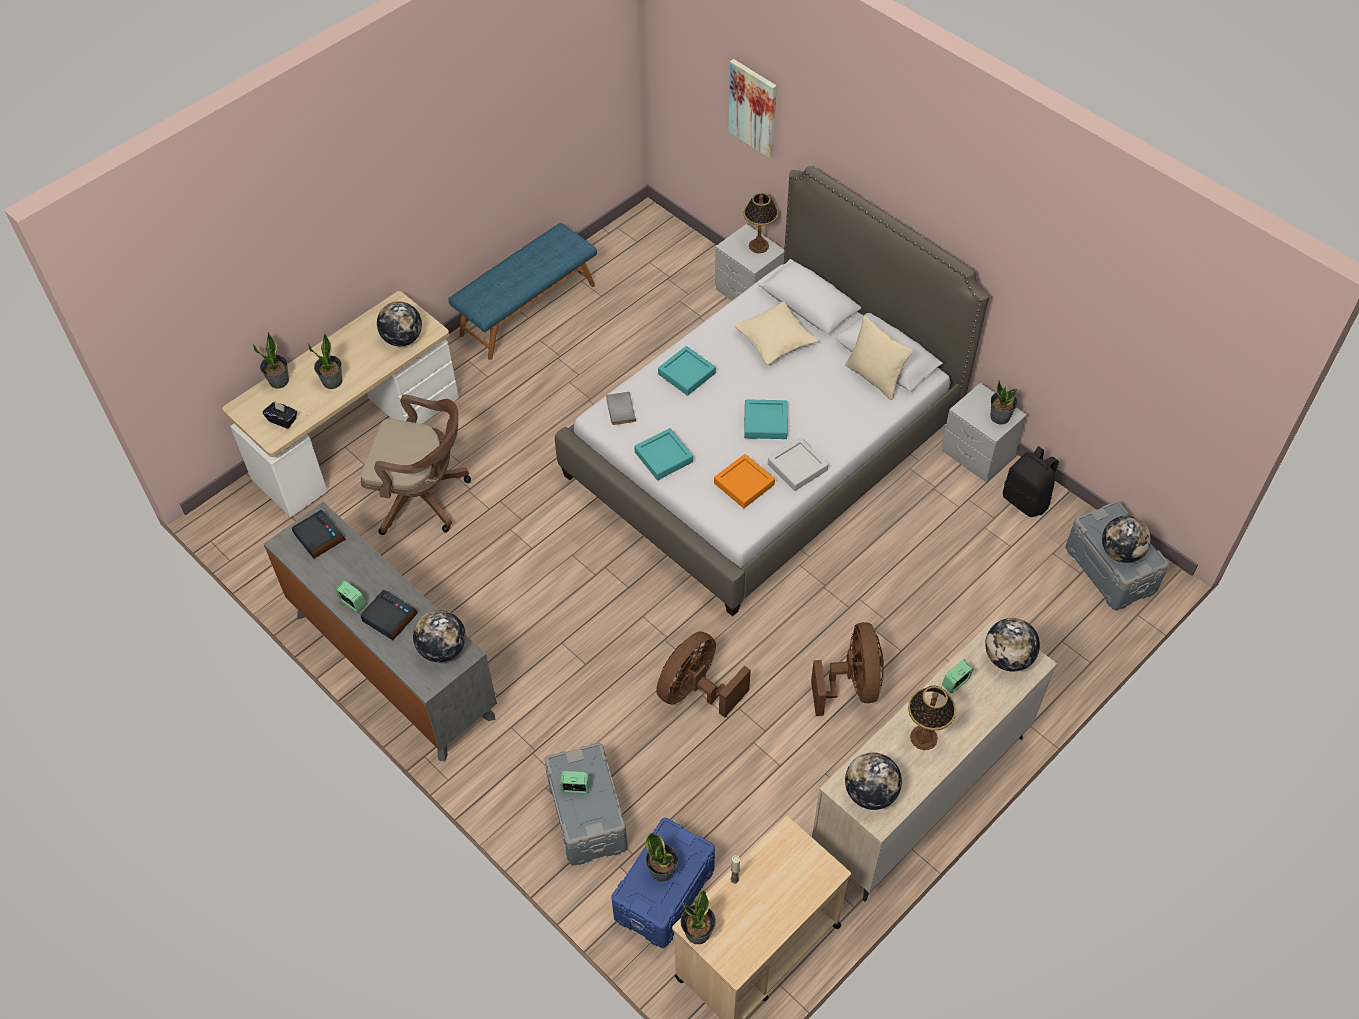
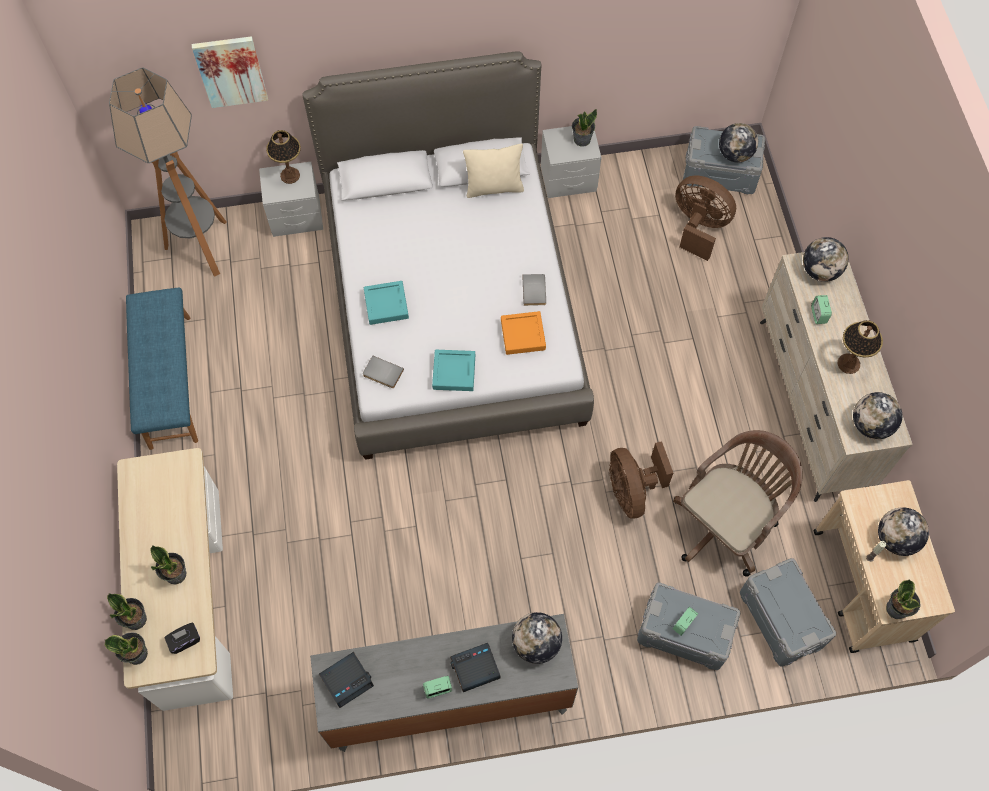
camera: 55 degrees left, 10 degrees up
(319, 537) = (347, 680): alarm clock -> alarm clock turned 150 degrees clockwise
(402, 339) = (177, 489): globe -> globe (895, 539)
(423, 498) = (299, 579): brown office chair -> brown office chair (726, 523)
(662, 870) = (790, 606): potted plant -> potted plant (137, 653)
(663, 253) = (202, 247): none -> floor lamp
(663, 893) = (780, 619): blue storage box -> grey storage box
(765, 422) = (477, 283): turquoise tray -> none
(775, 340) = (404, 225): beige pillow -> none
(797, 467) = (535, 290): grey tray -> grey book
(852, 685) = (699, 387): brown fan -> brown fan (698, 227)
(1026, 500) = (629, 179): black backpack -> none

